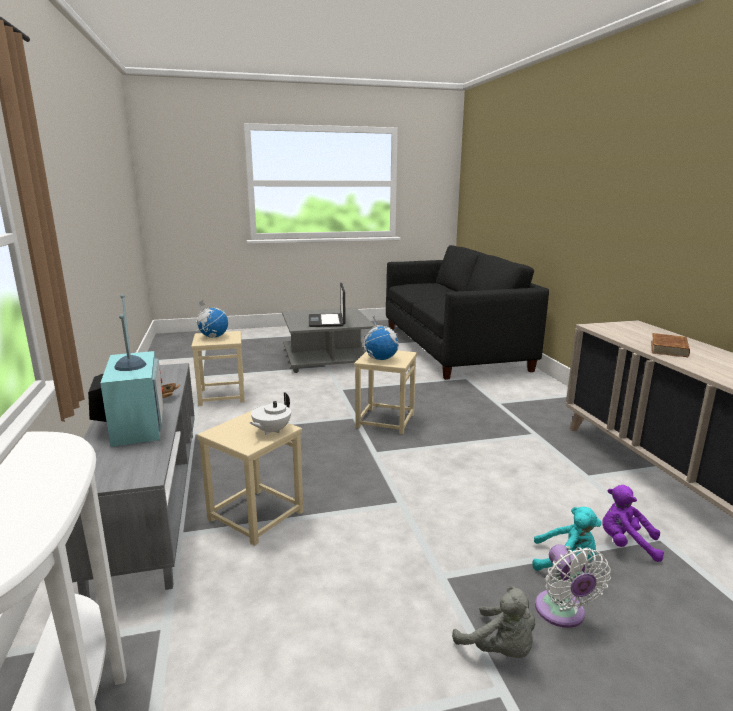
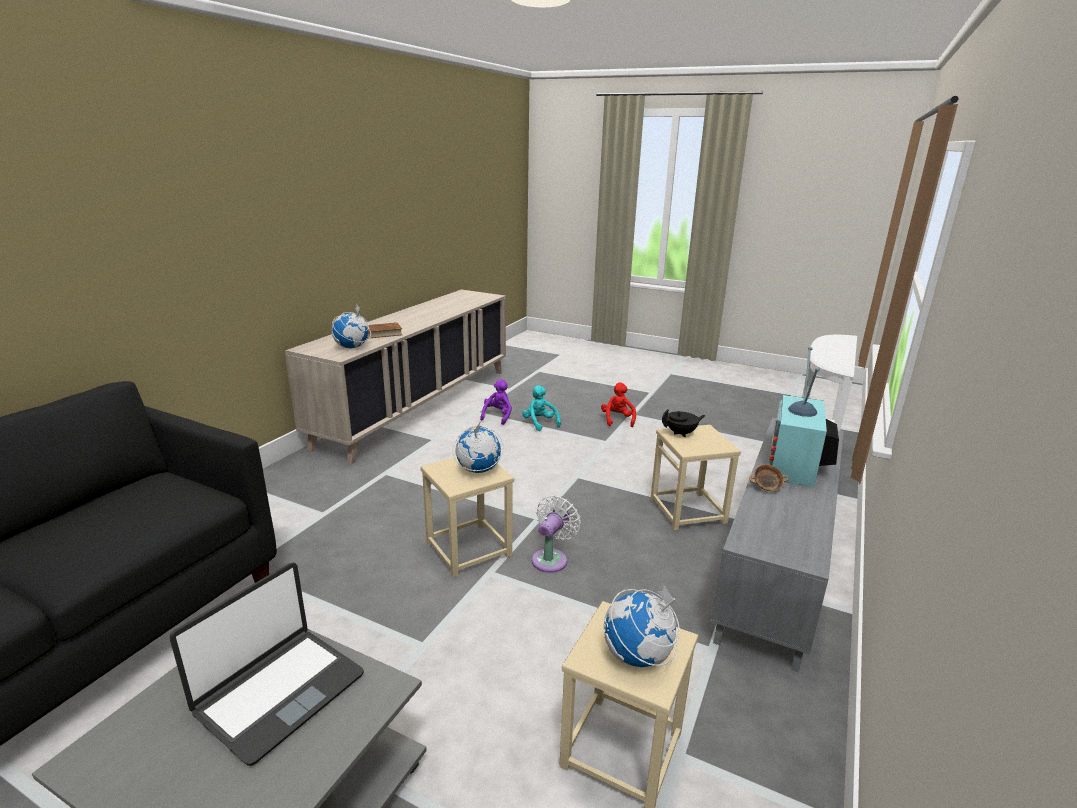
camera: 140 degrees left, 5 degrees up
(271, 431) = (681, 433): white teapot -> black teapot
(499, 649) = (617, 420): grey plush toy -> red plush toy
(562, 613) = (575, 416): white fan -> white fan (551, 558)
(619, 333) = (352, 347): none -> globe
(626, 544) = (498, 416): purple plush toy -> purple plush toy turned 135 degrees counterclockwise

